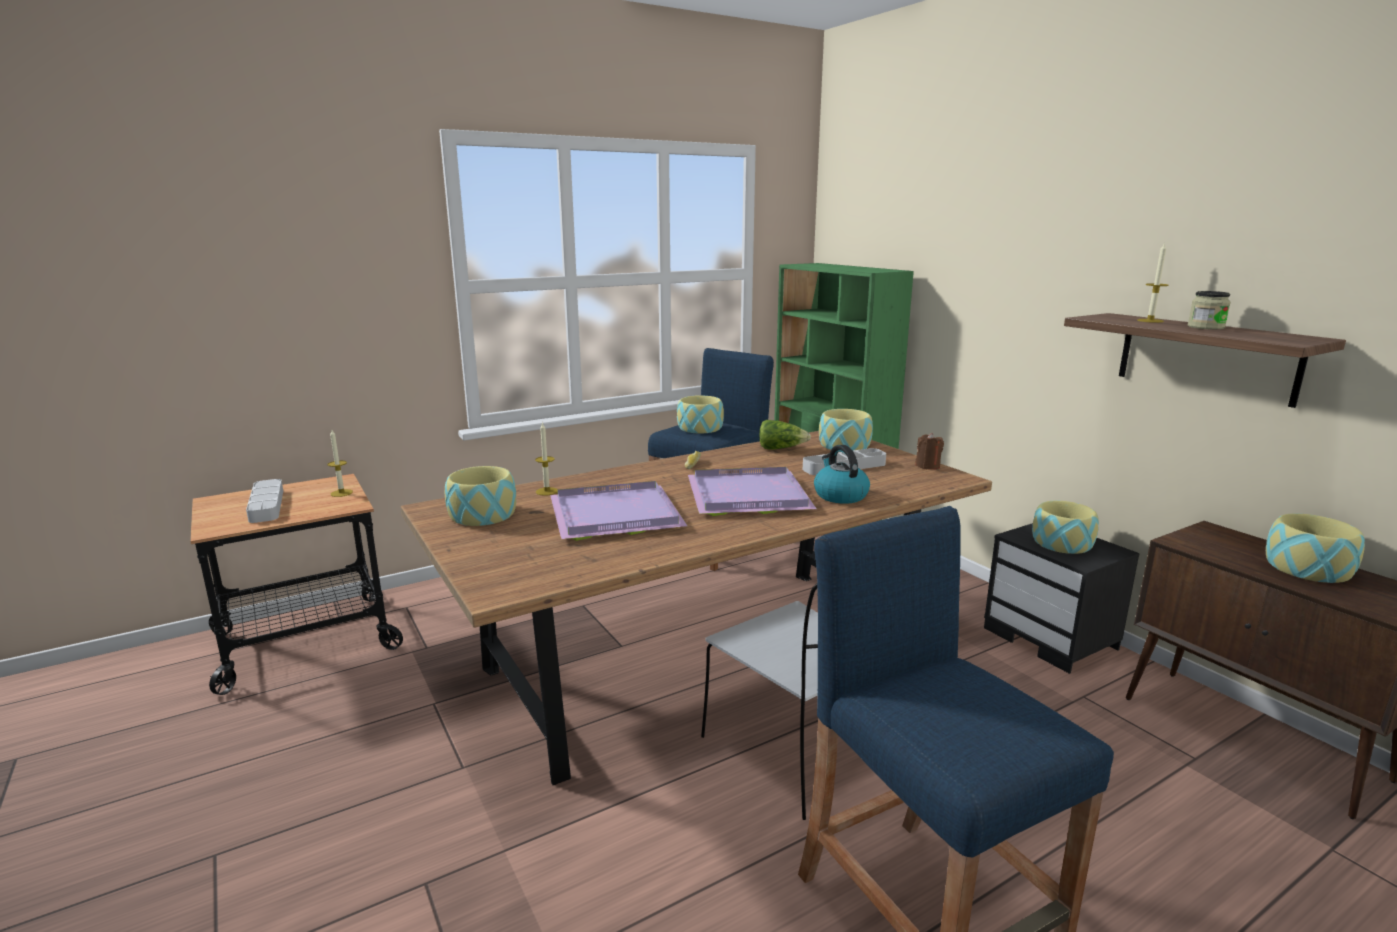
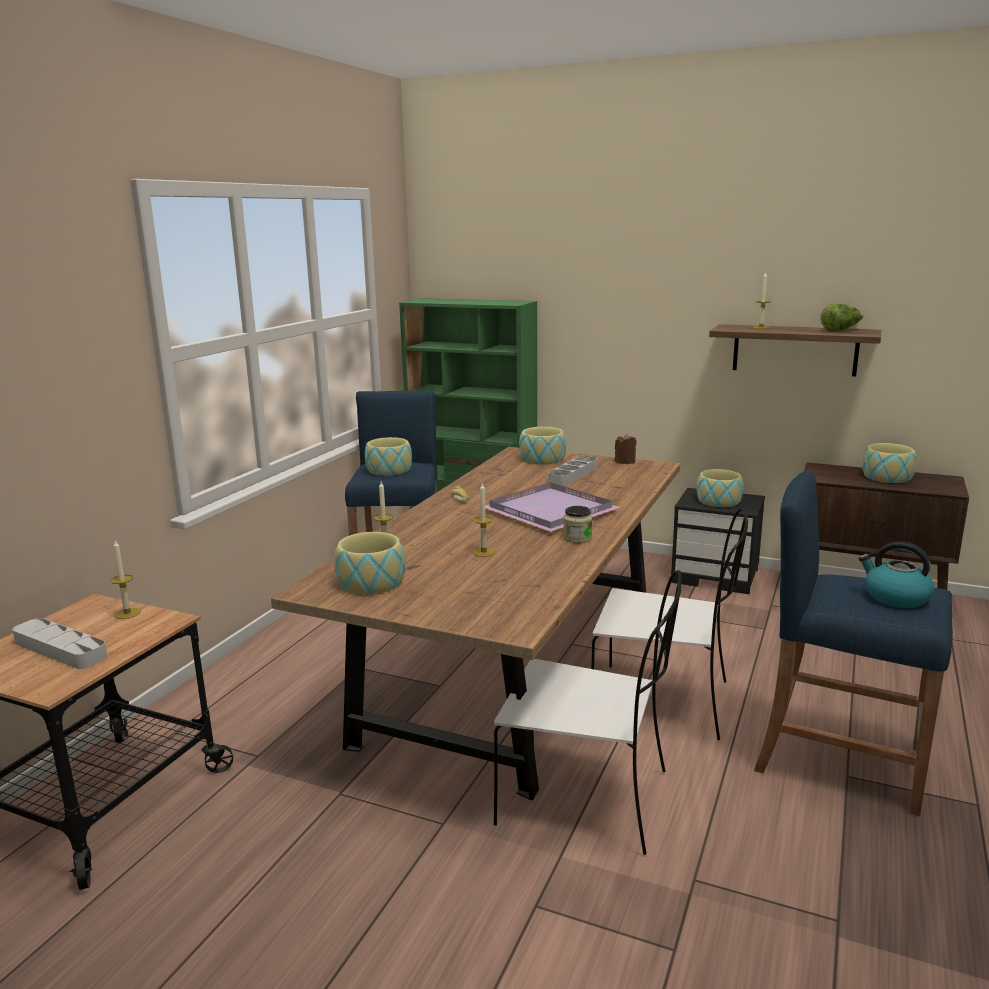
camera: 35 degrees left, 0 degrees up
(599, 810) = (588, 798): none -> white chair
(613, 516) = (483, 552): purple tray -> candle
(781, 448) = (502, 471): lettuce -> lettuce (840, 330)
(840, 495) = (609, 495): kettle -> kettle (895, 597)
(1205, 327) = (801, 329): jar -> jar (577, 538)

